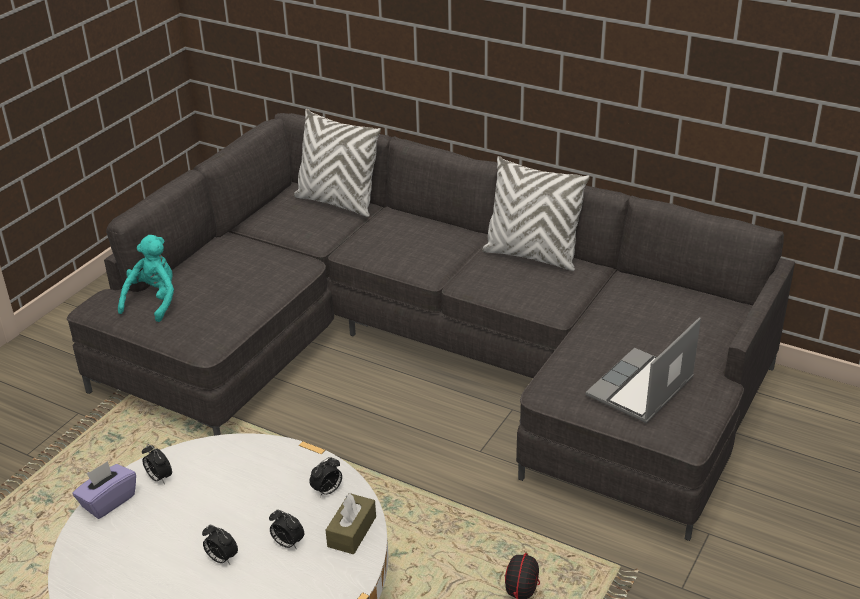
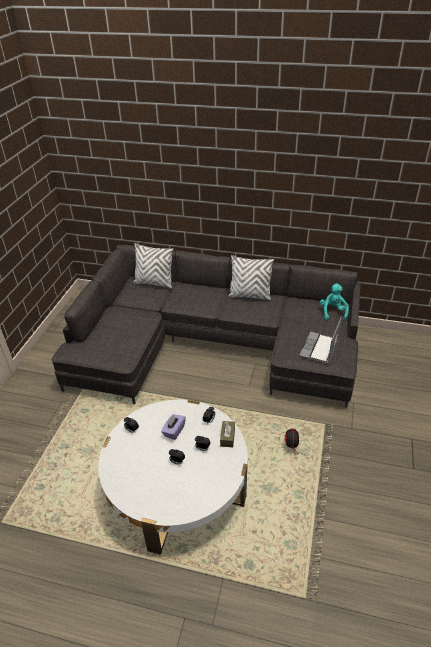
camera: 15 degrees left, 5 degrees up
(108, 501) = (113, 446): purple tissue box -> purple tissue box (174, 431)
(153, 301) = (91, 345): turquoise plush toy -> turquoise plush toy (333, 312)

